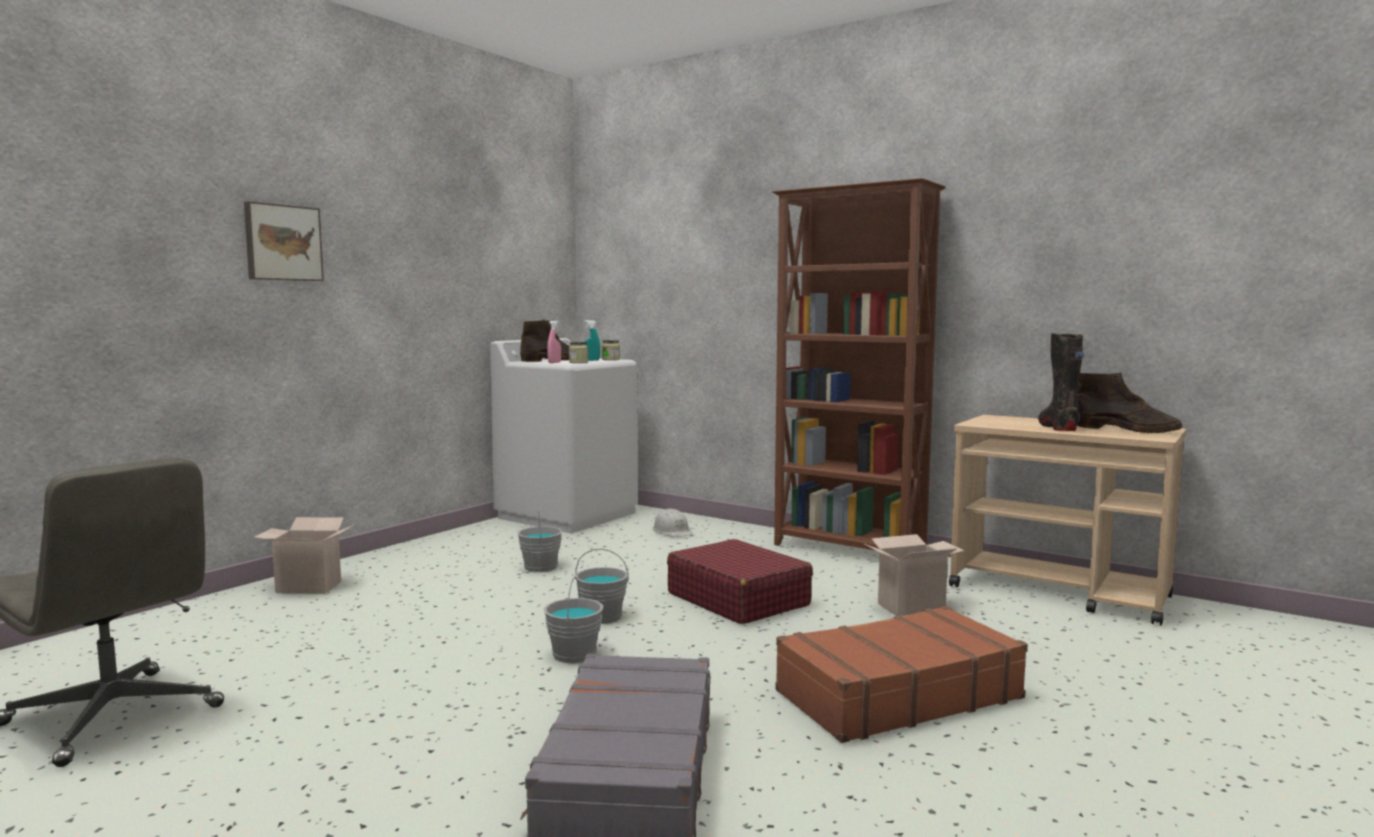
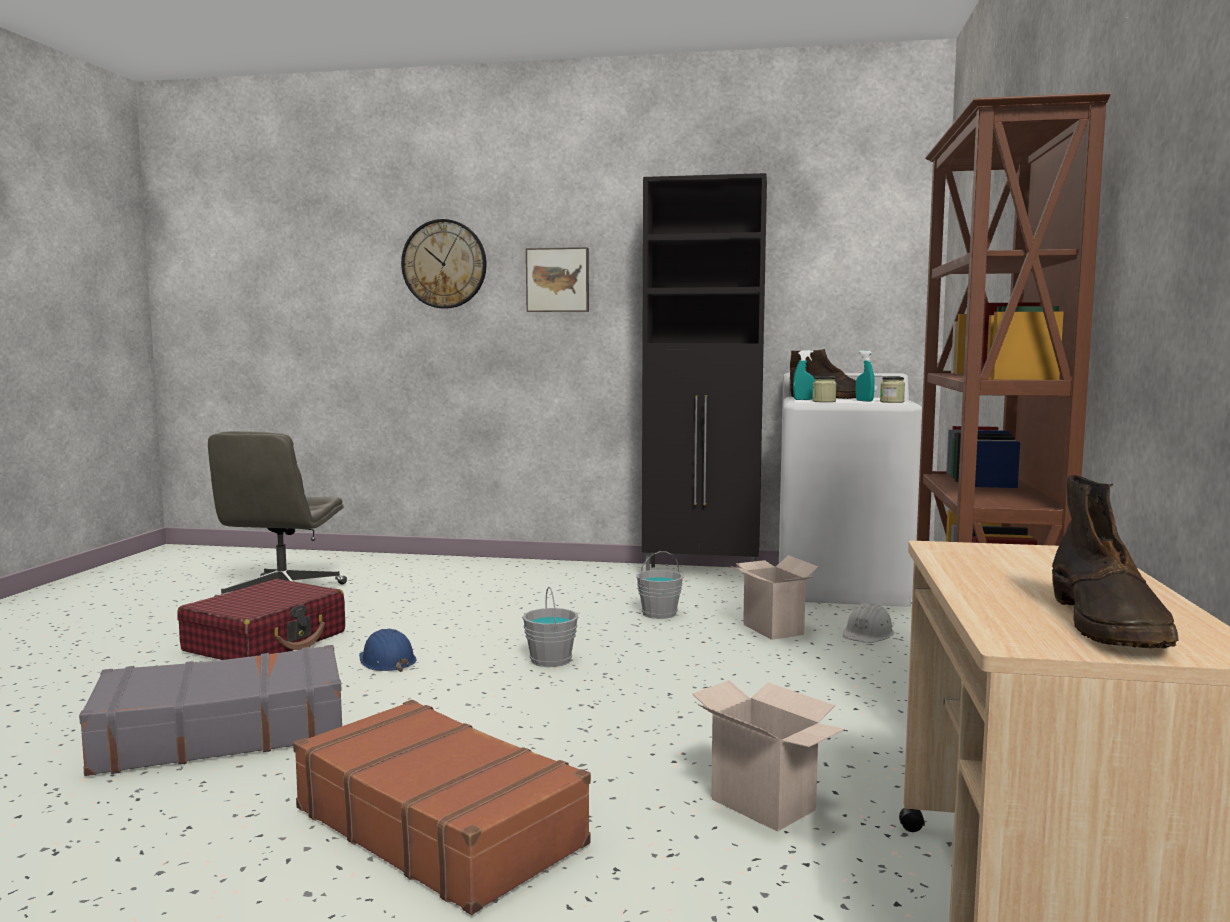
camera: 65 degrees right, 0 degrees up
(125, 209) = (444, 264): none -> wall clock
(306, 588) = (521, 571): cardboard box -> cardboard box (770, 629)
(460, 537) = (703, 574): none -> black cabinet
(510, 678) = (386, 661): none -> blue hard hat
(554, 362) = (803, 400): pink spray bottle -> turquoise spray bottle
(573, 654) = (450, 669): grey bucket -> none
(737, 599) = (668, 702): red suitcase -> red suitcase (266, 642)
(1058, 427) = (1015, 584): black boot -> none

